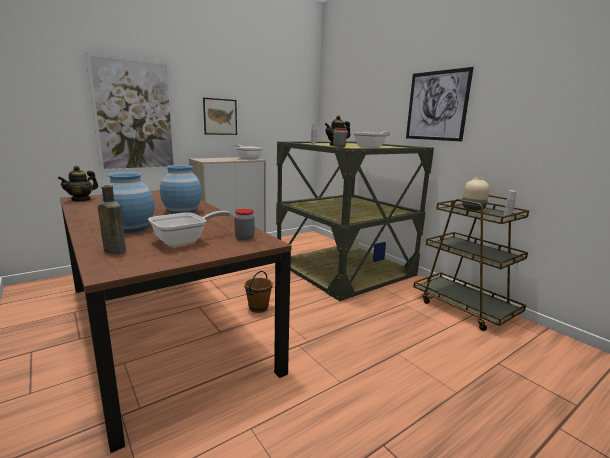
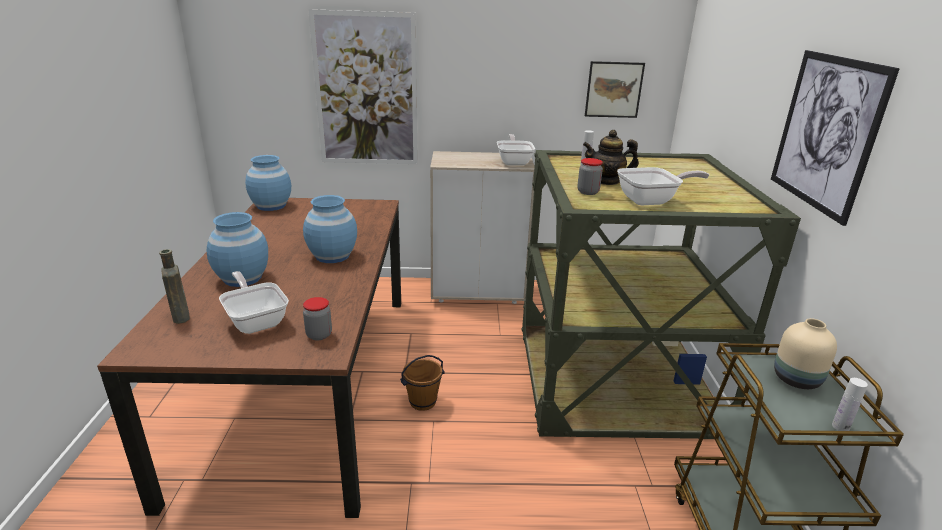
camera: 35 degrees right, 10 degrees up
(81, 199) = (271, 206): teapot -> blue vase
(185, 241) = (256, 320): frying pan -> frying pan turned 120 degrees counterclockwise
(220, 116) = (489, 89): picture -> picture (613, 89)

